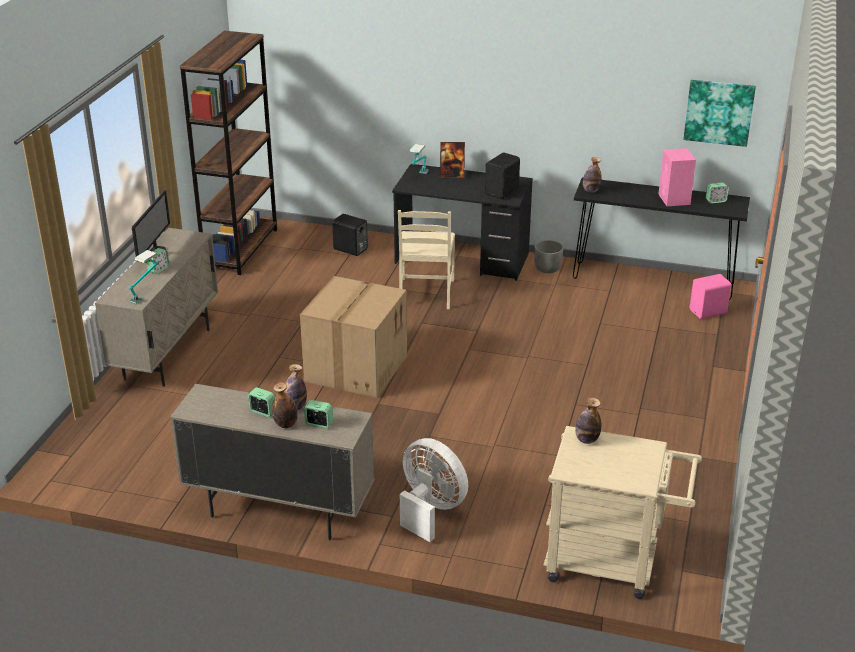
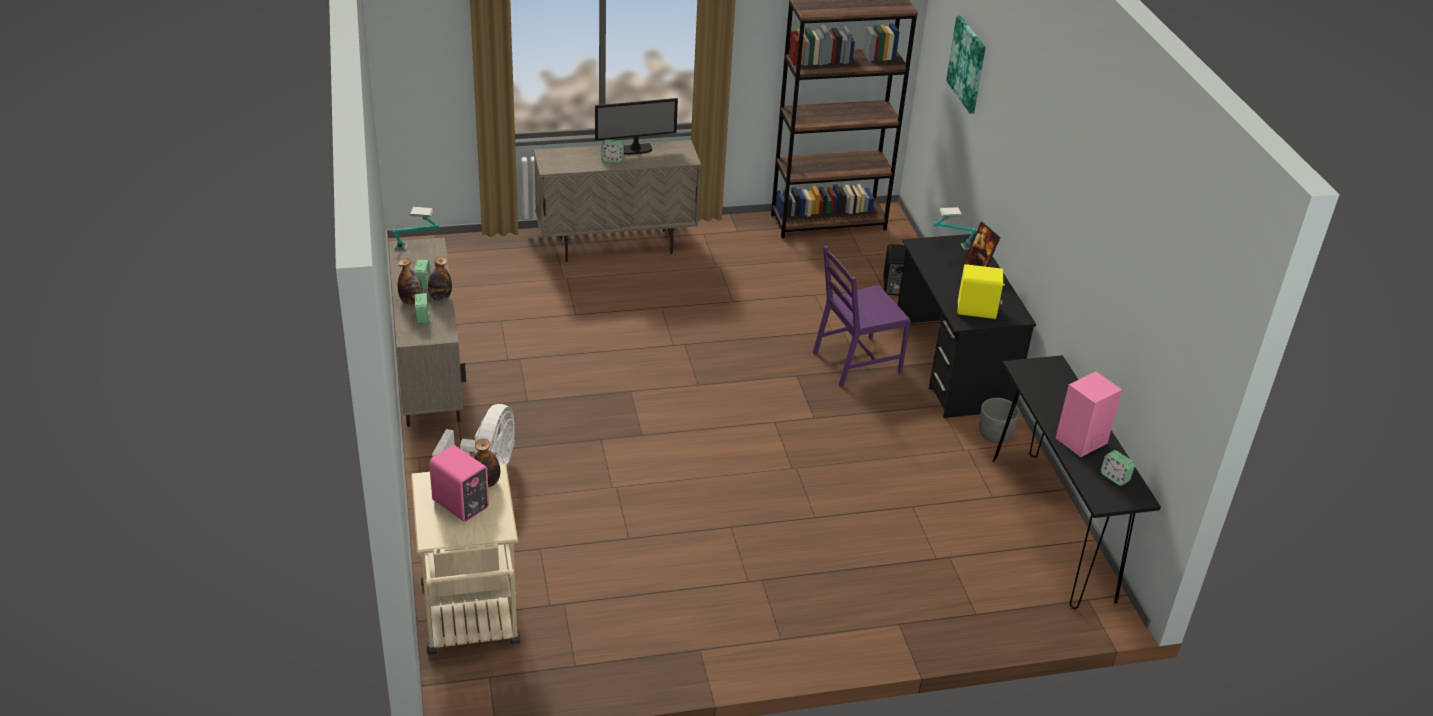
camera: 60 degrees right, 5 degrees up
(146, 294) = (566, 168): table lamp -> table lamp (417, 248)
(355, 367) = (680, 358): cardboard box -> none
(426, 294) = (856, 362): beige chair -> purple chair
(503, 192) = (977, 311): black speaker -> yellow speaker
(591, 191) = (1033, 369): bottle -> none
(709, 312) = (1023, 595): pink speaker -> pink speaker (460, 505)
(719, 112) = (1167, 369): picture -> picture (968, 64)

